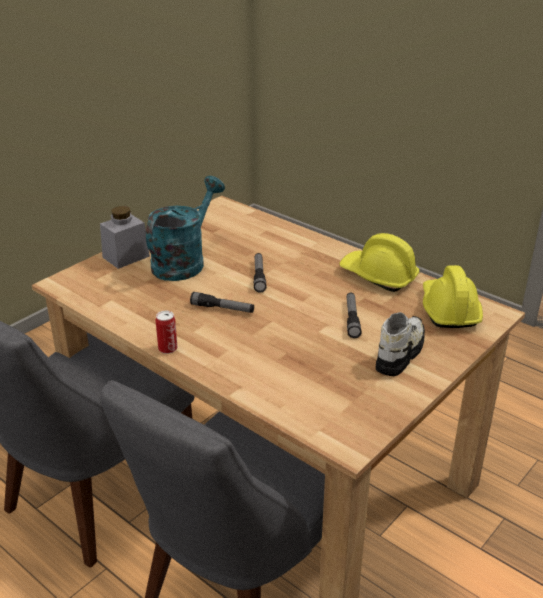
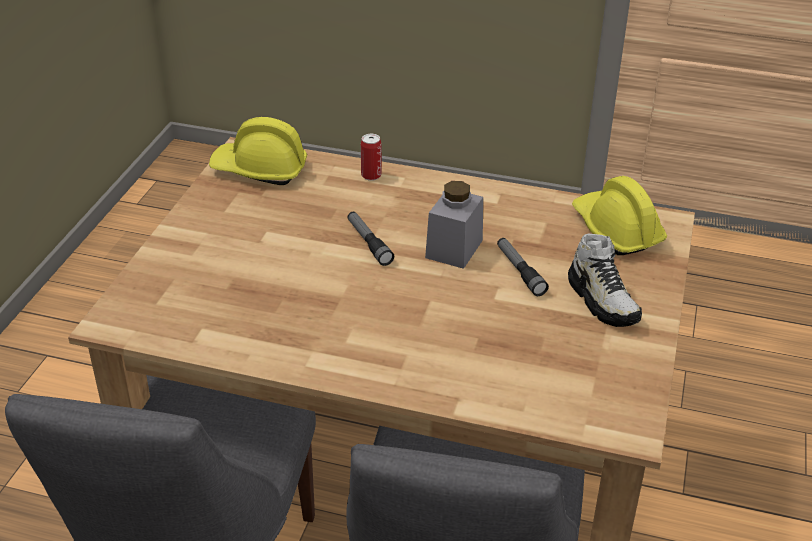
camera: 25 degrees left, 5 degrees up
(126, 257) = (171, 260): grey jar -> grey jar (454, 249)
(167, 348) = (331, 375): can -> can (371, 175)
(184, 261) = (256, 247): turquoise watering can -> none
(222, 308) = (357, 300): flashlight -> none
(378, 276) = (509, 206): yellow hard hat -> yellow hard hat (259, 170)
(399, 353) = (602, 301): shoe -> shoe turned 150 degrees clockwise

